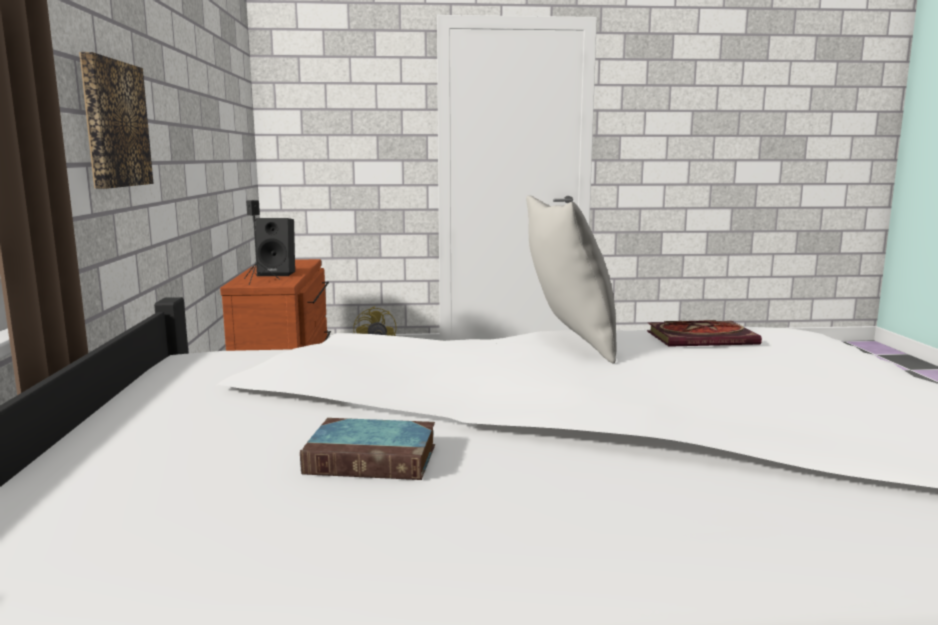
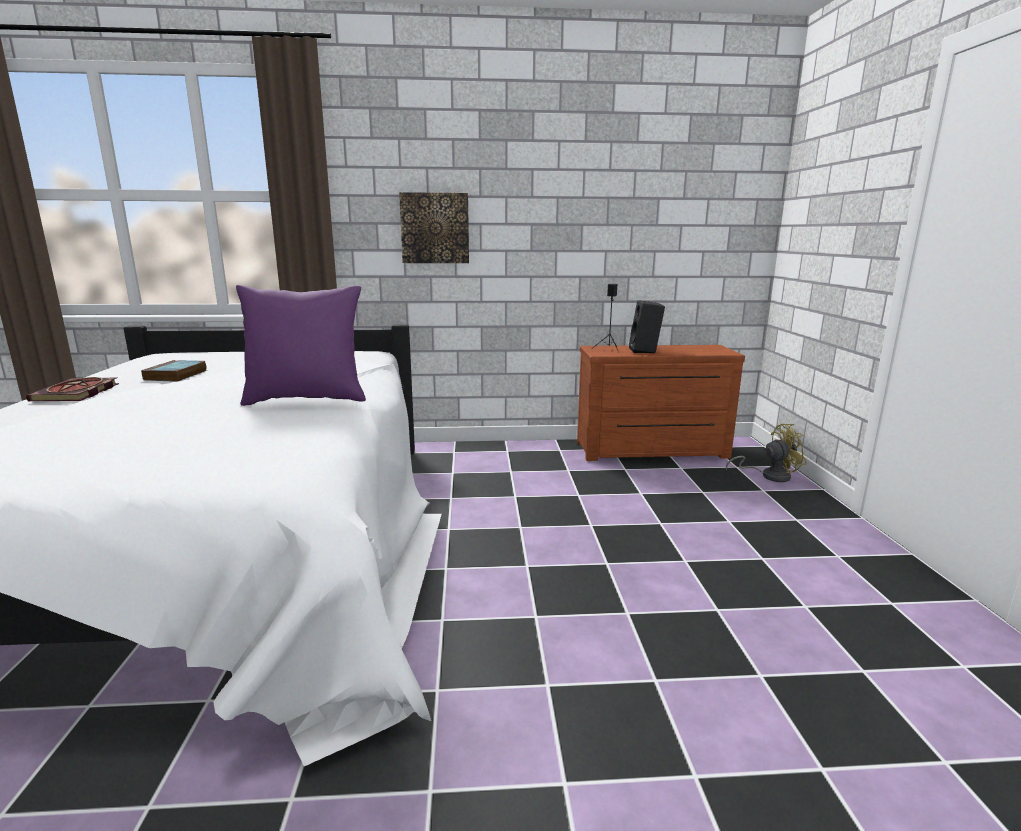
camera: 90 degrees right, 5 degrees up
(568, 343) = (307, 399): grey pillow -> purple pillow
(703, 338) = (282, 435): book -> book (76, 393)

